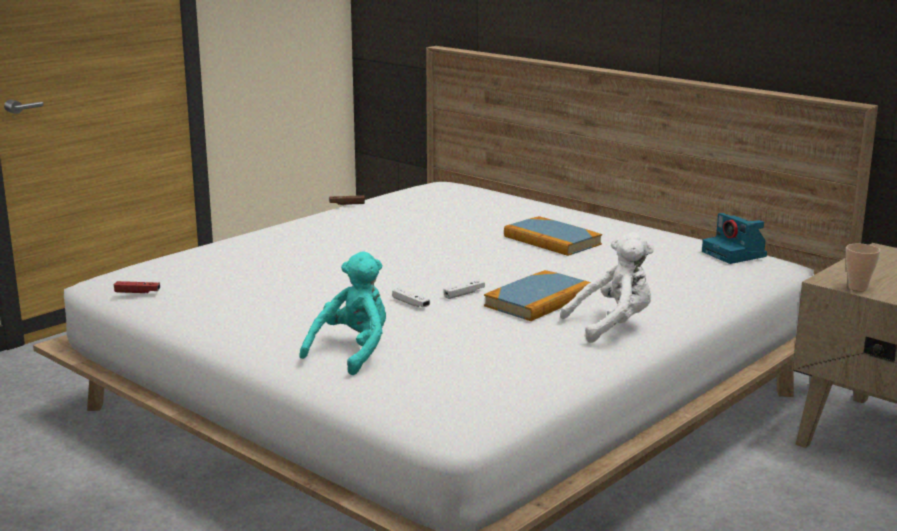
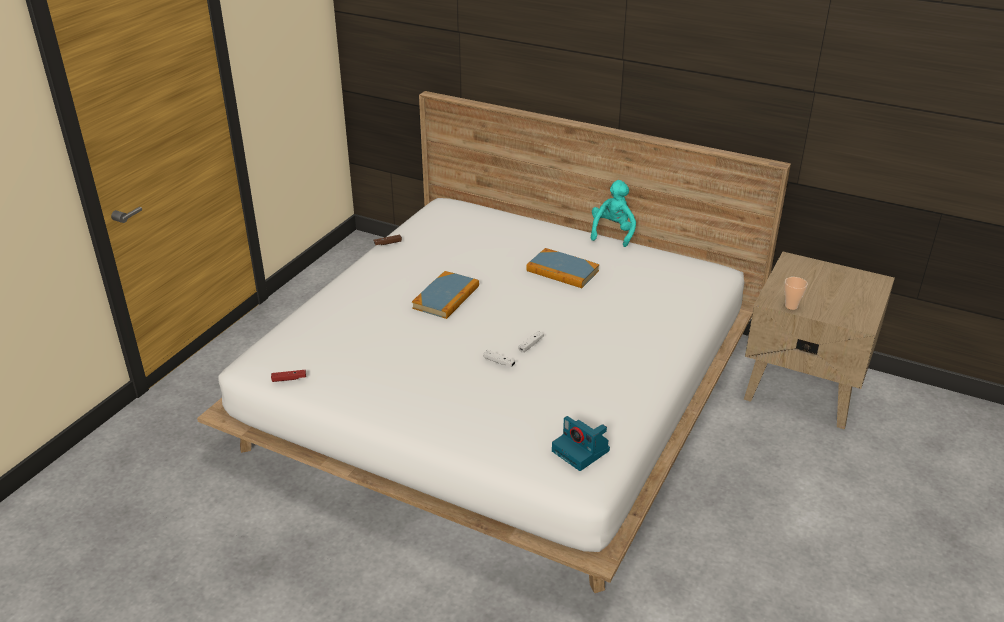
camera: 15 degrees left, 15 degrees up
(353, 352) = (484, 422): turquoise plush toy -> turquoise plush toy (612, 233)
(538, 300) = (585, 344): book -> book (446, 297)
(612, 325) = (645, 363): white plush toy -> none
(735, 254) = (692, 269): camera -> camera (582, 451)

